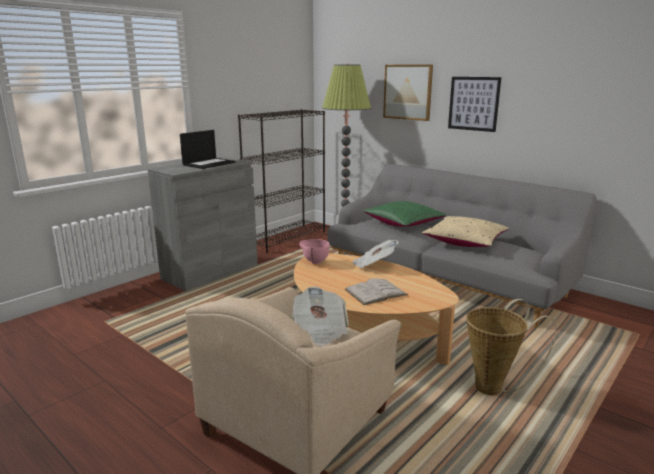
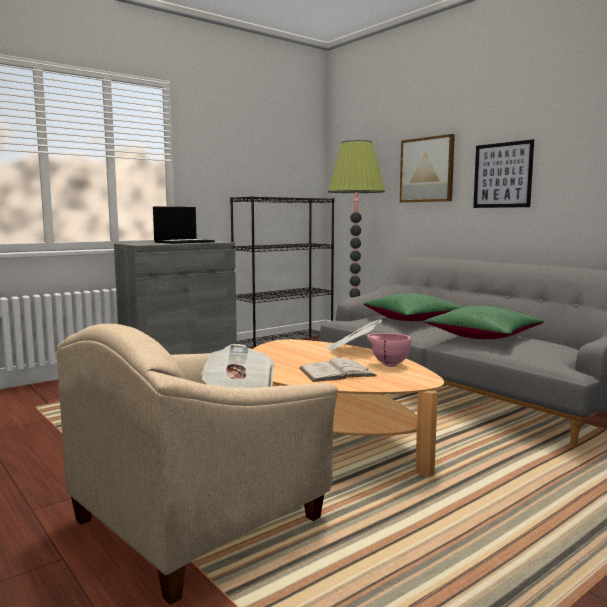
camera: 10 degrees right, 10 degrees down
(314, 262) = (279, 345): pink bowl -> pink bowl (388, 365)
(464, 242) = (483, 336): beige pillow -> green pillow
(494, 387) = (488, 506): basket -> none

